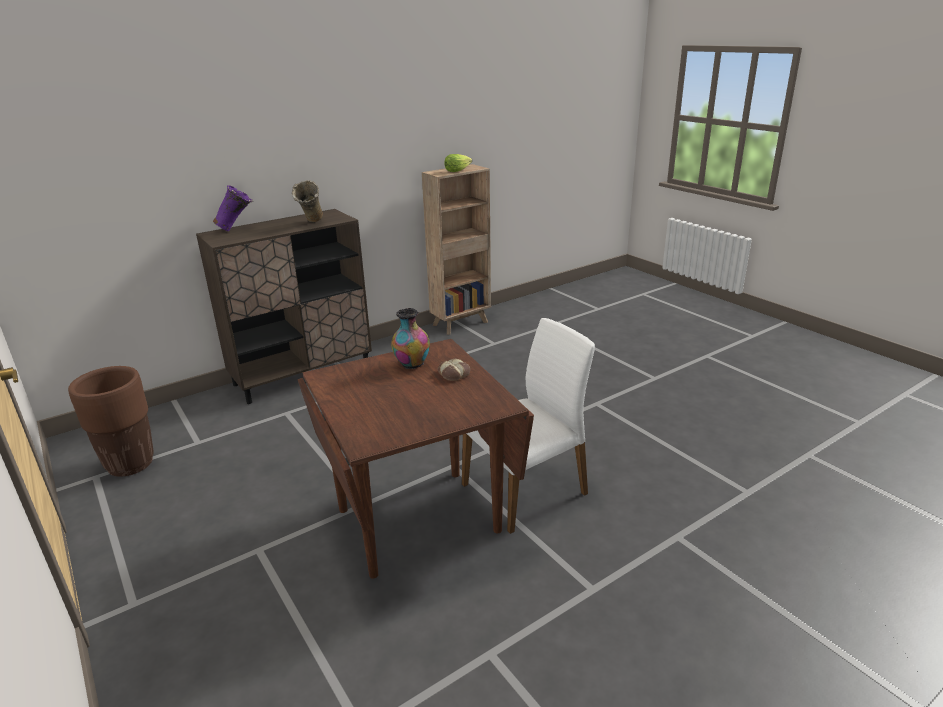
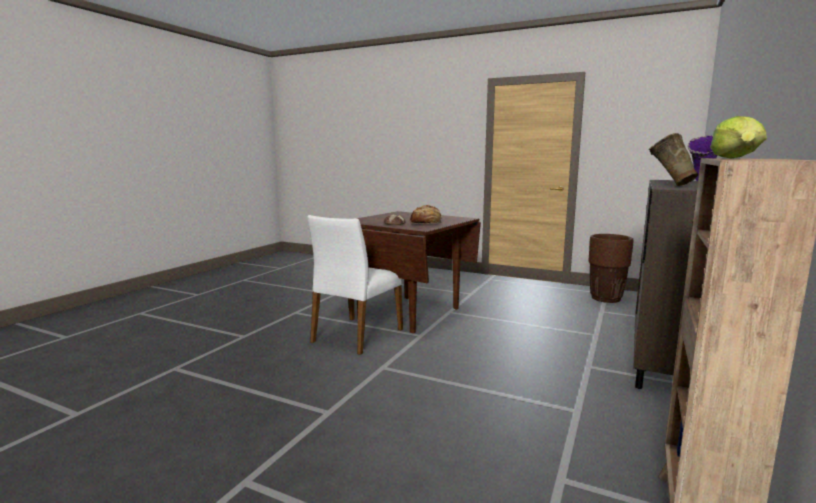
camera: 150 degrees right, 15 degrees down
(411, 364) = (426, 223): vase -> bread

